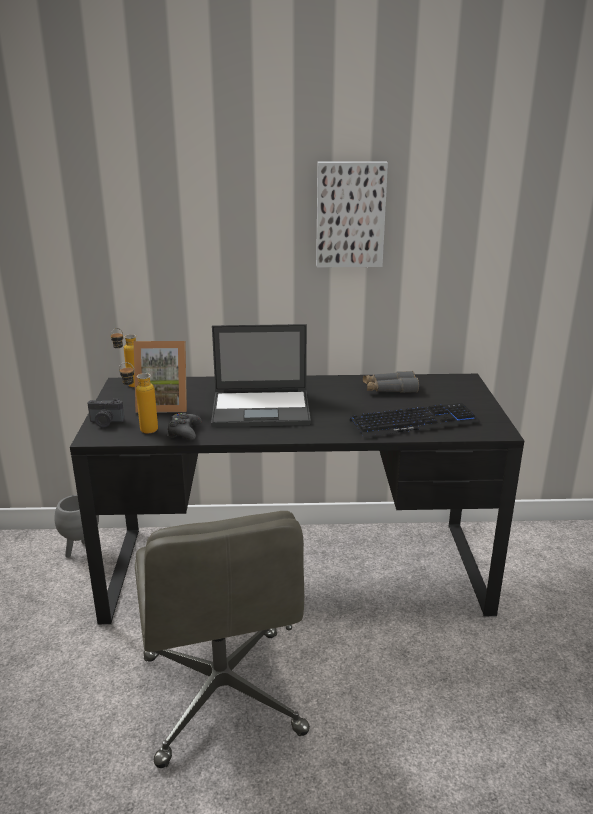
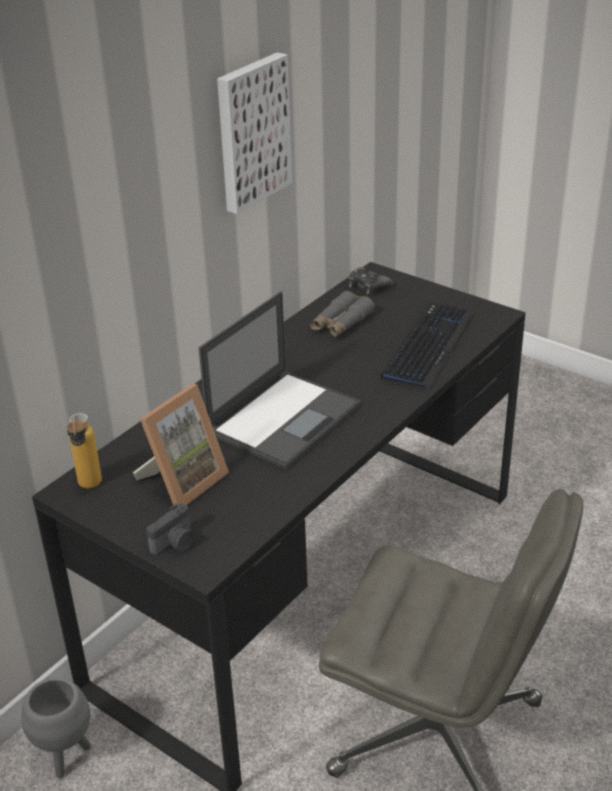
camera: 50 degrees left, 10 degrees up
(141, 429) = (230, 522): bottle -> none
(184, 432) = (275, 493): black game controller -> black game controller (368, 286)

